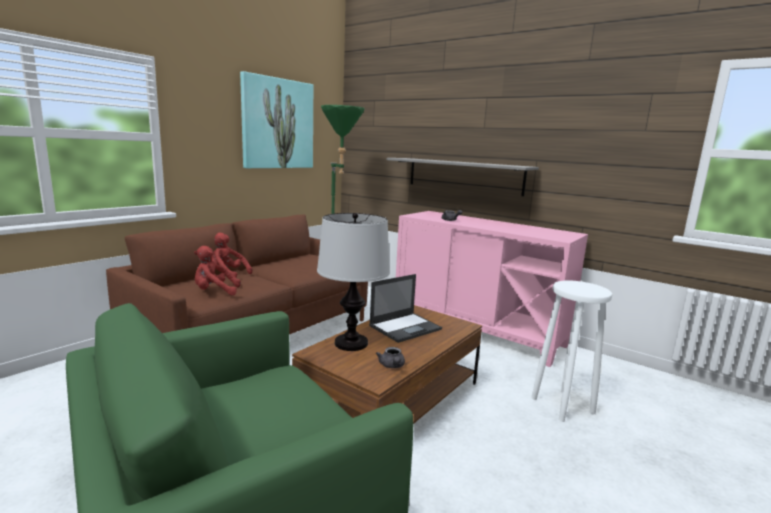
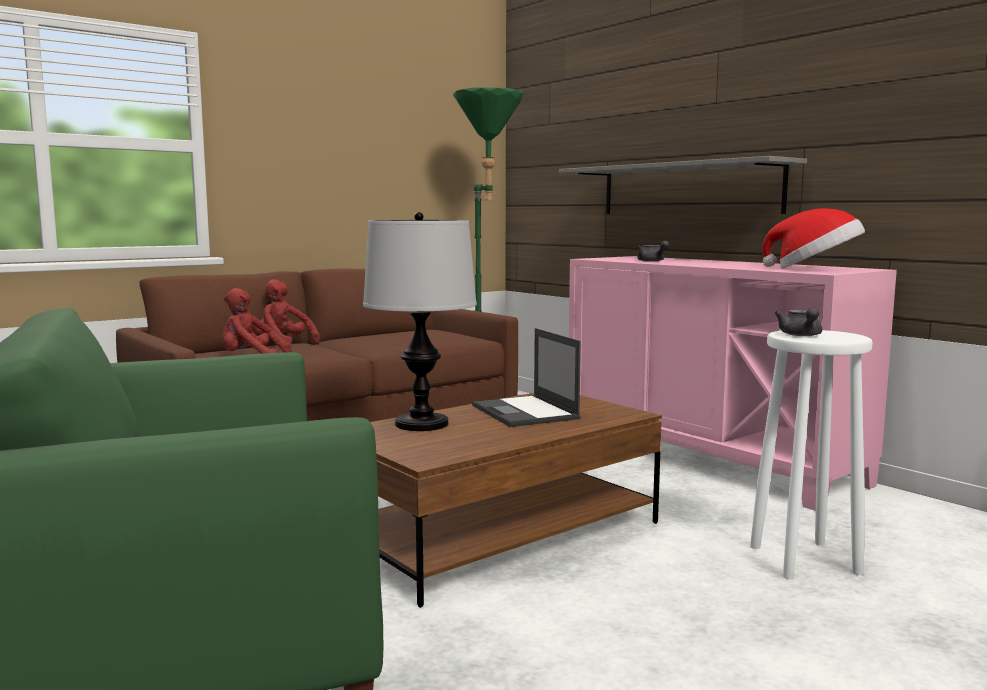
camera: 15 degrees right, 5 degrees down
(277, 124) = (389, 127): picture -> none
(392, 366) = (464, 447): grey teapot -> grey teapot (801, 335)
(405, 327) = (525, 412): laptop -> laptop turned 90 degrees clockwise
(550, 234) = (814, 269): none -> hat

